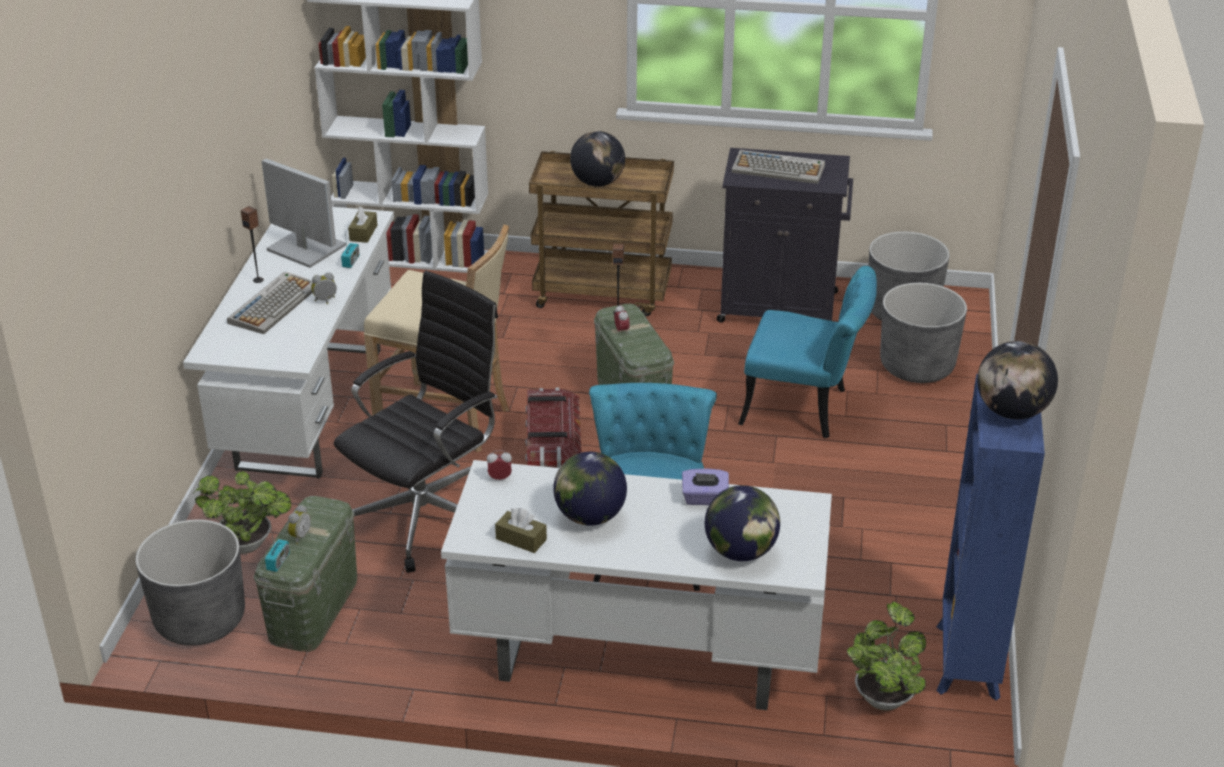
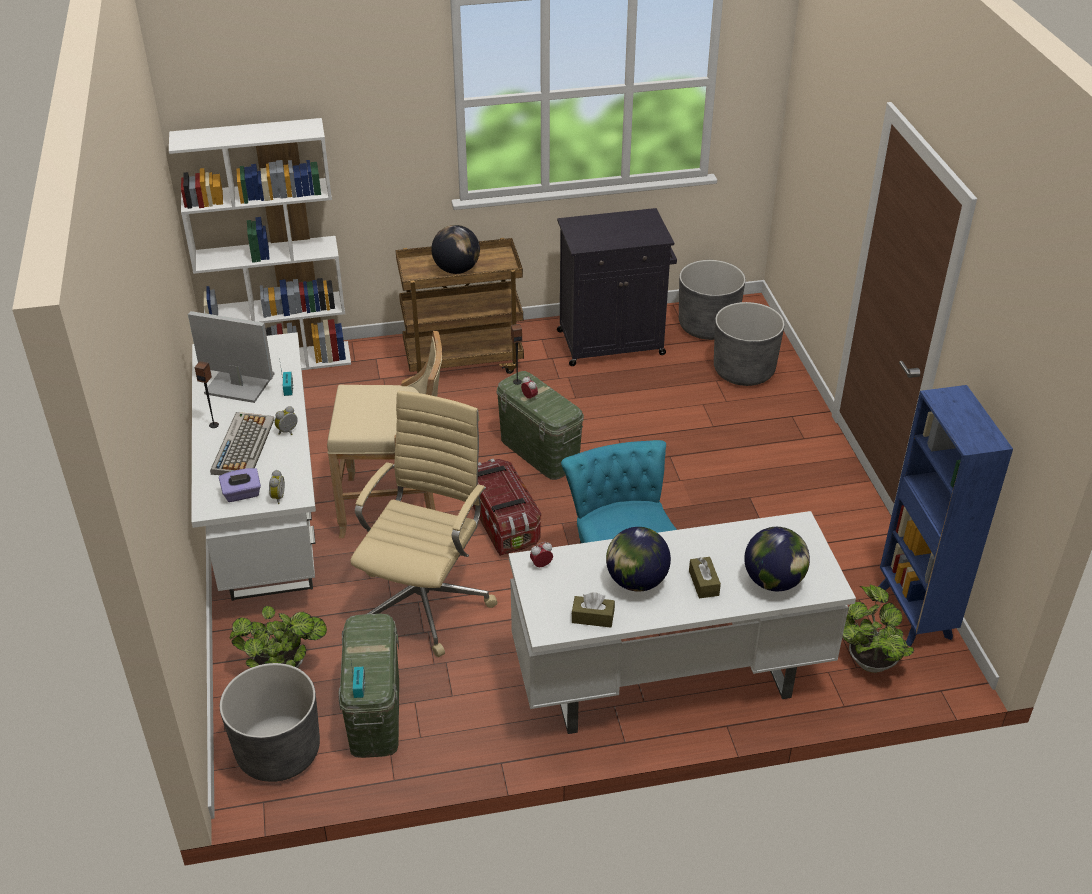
camera: 20 degrees left, 5 degrees up
(299, 536) = (364, 657): alarm clock -> alarm clock (277, 497)
(363, 233) = (283, 359): brown tissue box -> brown tissue box (703, 583)
(427, 516) = (426, 600): black office chair -> beige office chair
(704, 499) = (717, 541): purple tissue box -> purple tissue box (242, 494)
(779, 169) = (608, 230): keyboard -> none
(805, 408) = (679, 427): turquoise chair -> none
(1011, 411) = (967, 418): globe -> none

